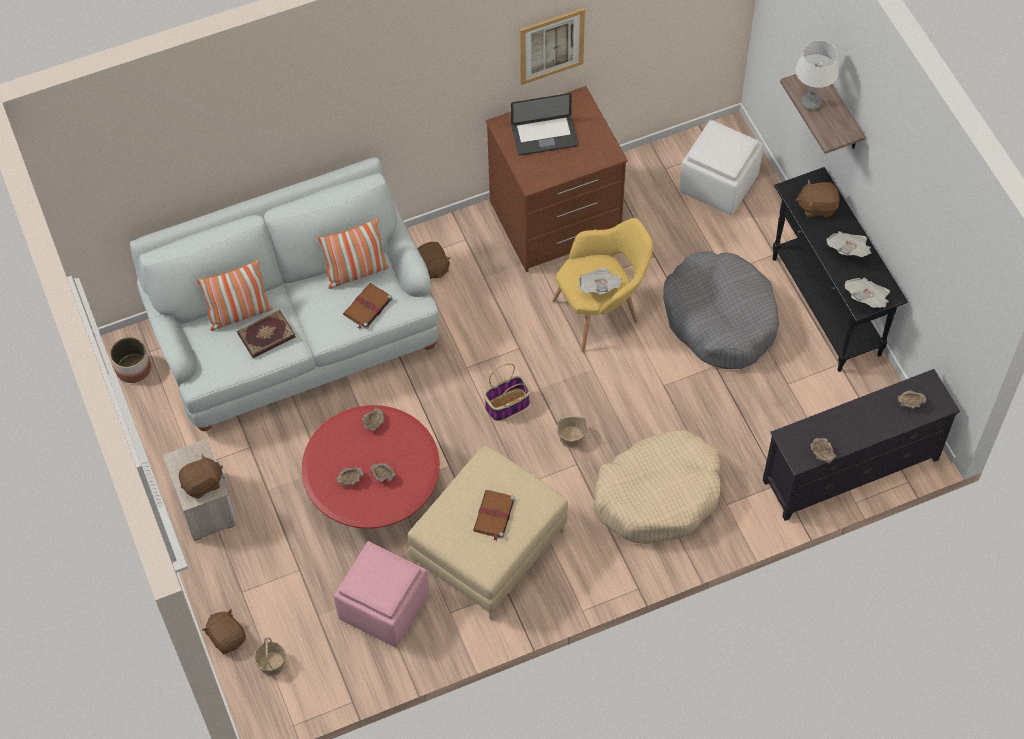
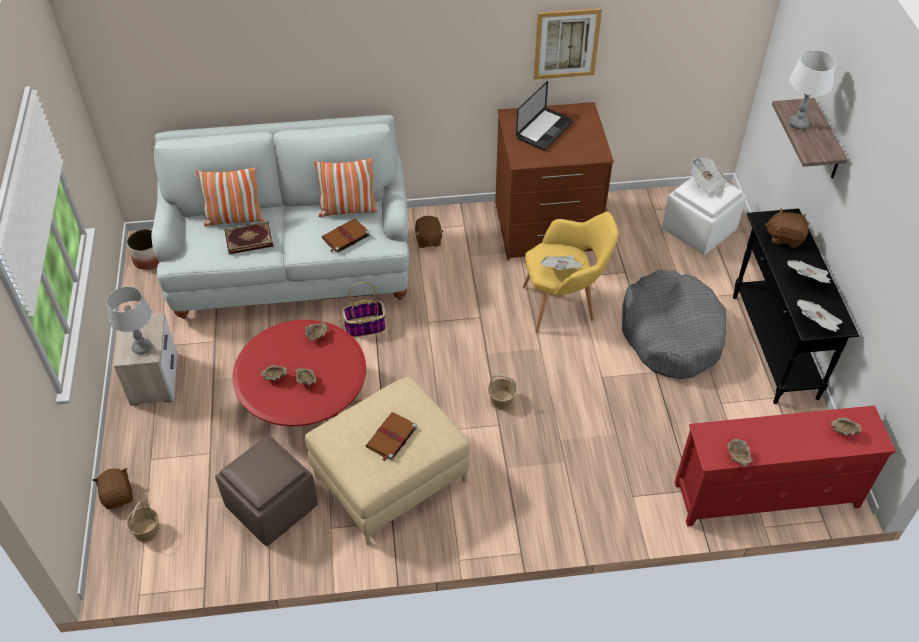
camera: 15 degrees right, 10 degrees down
(203, 484) = (142, 347): brown plush toy -> grey table lamp
(383, 607) = (271, 506): pink ottoman -> brown ottoman
(507, 405) = (452, 360): basket -> basket (364, 327)
(544, 136) = (544, 130): laptop -> laptop turned 60 degrees counterclockwise
(658, 495) = (568, 471): beige dog bed -> none
(721, 143) = (707, 185): none -> newspaper
(850, 471) = (766, 496): black tv stand -> red tv stand

